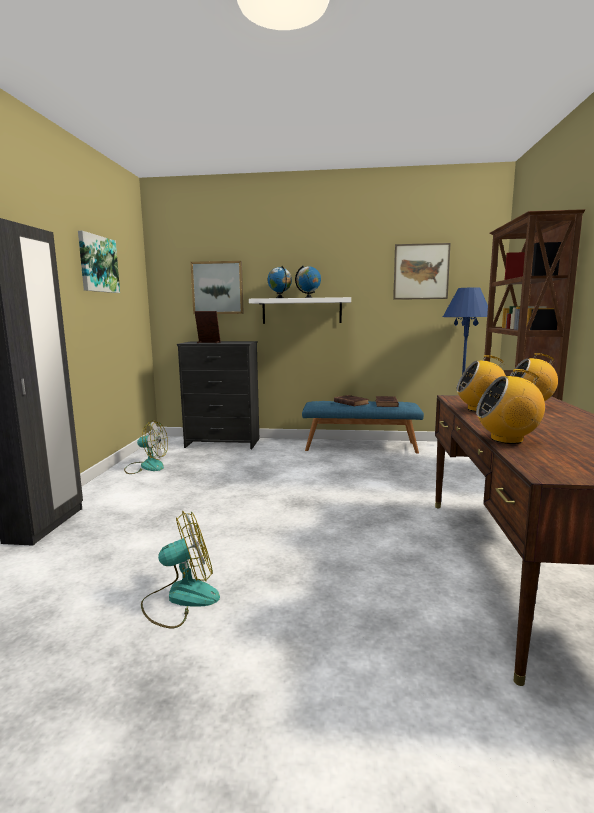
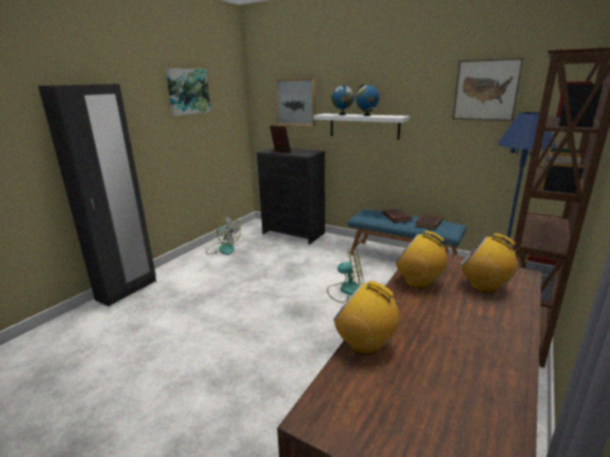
camera: 25 degrees right, 10 degrees up
(180, 598) = (146, 380): fan -> fan (346, 290)

